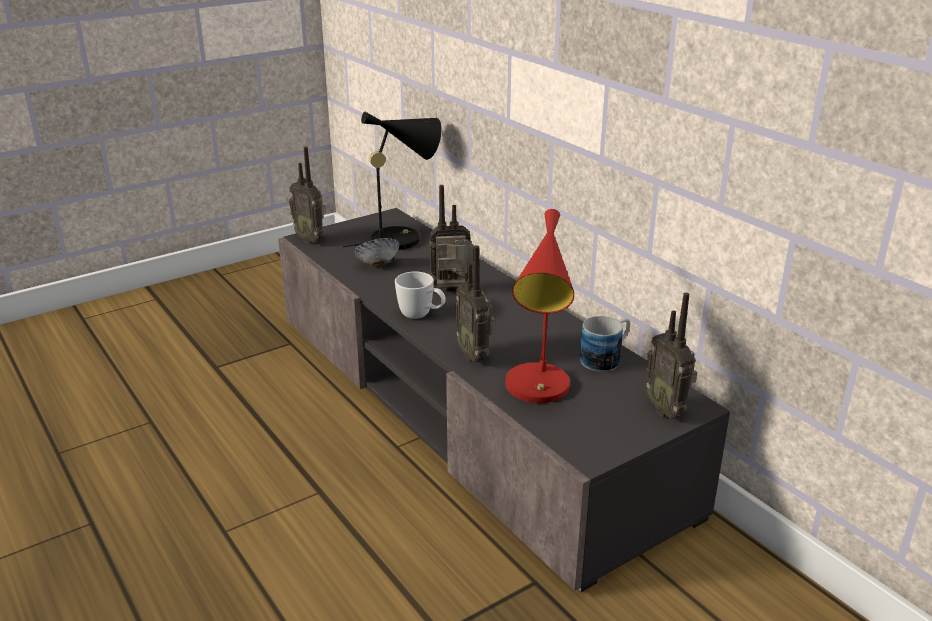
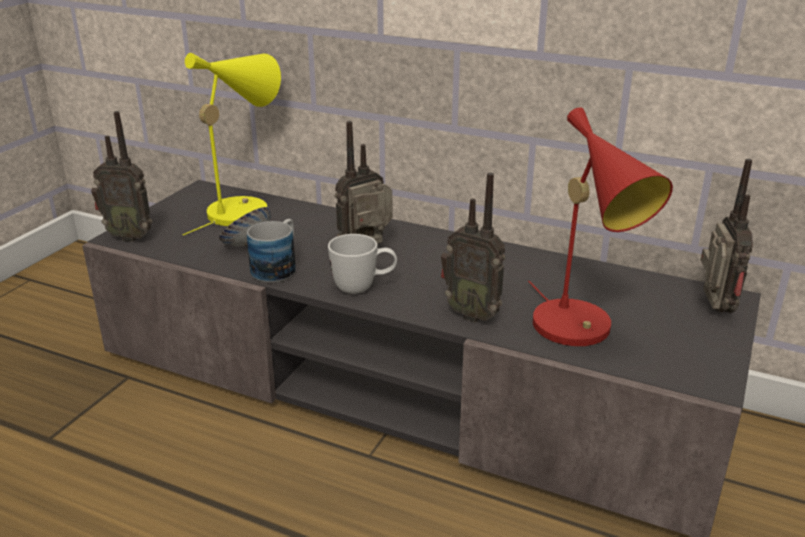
camera: 30 degrees left, 0 degrees up
(402, 238) = (243, 209): black table lamp -> yellow table lamp
(606, 358) = (599, 277): mug -> mug (278, 267)
(667, 410) = (713, 310): radio -> radio turned 120 degrees counterclockwise

